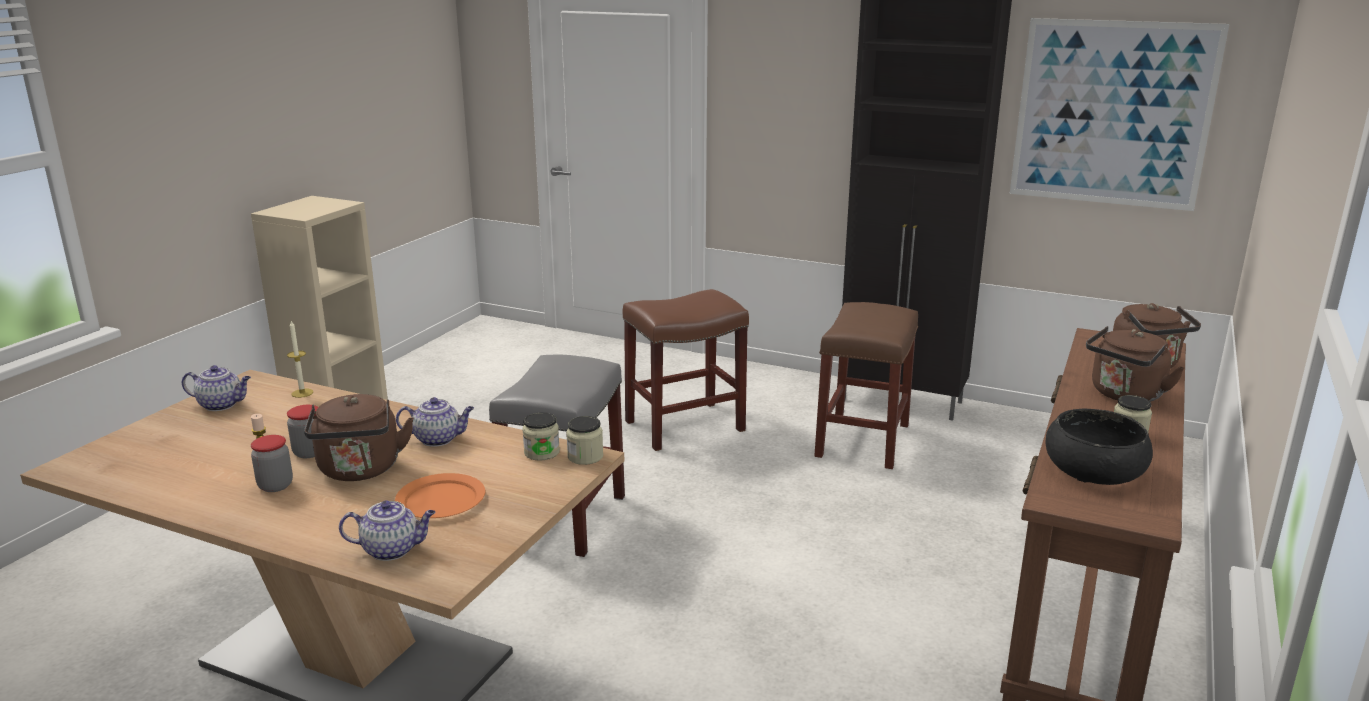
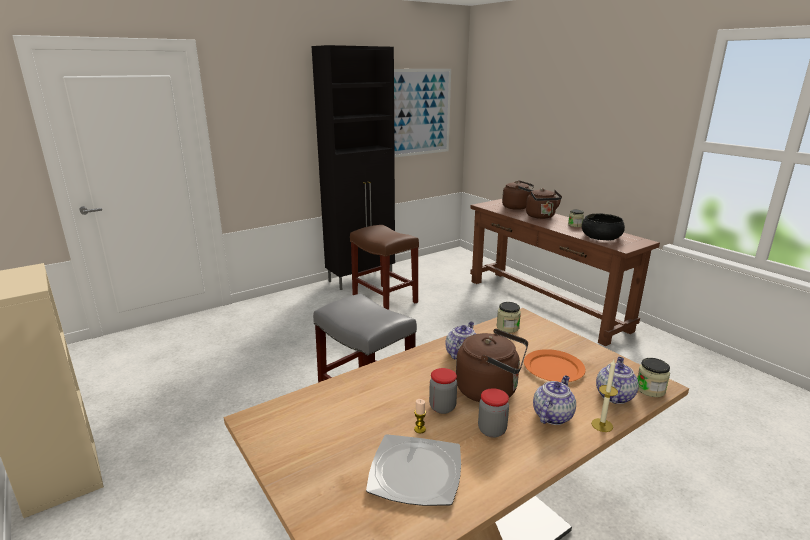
camera: 60 degrees left, 0 degrees up
(189, 463) = (414, 473): none -> plate
(222, 405) = (295, 441): teapot -> teapot (552, 415)
(302, 393) = (318, 396): candle -> candle (602, 425)
(585, 456) = (522, 317): jar -> jar (650, 389)
(684, 426) = (309, 336): brown stool -> none

